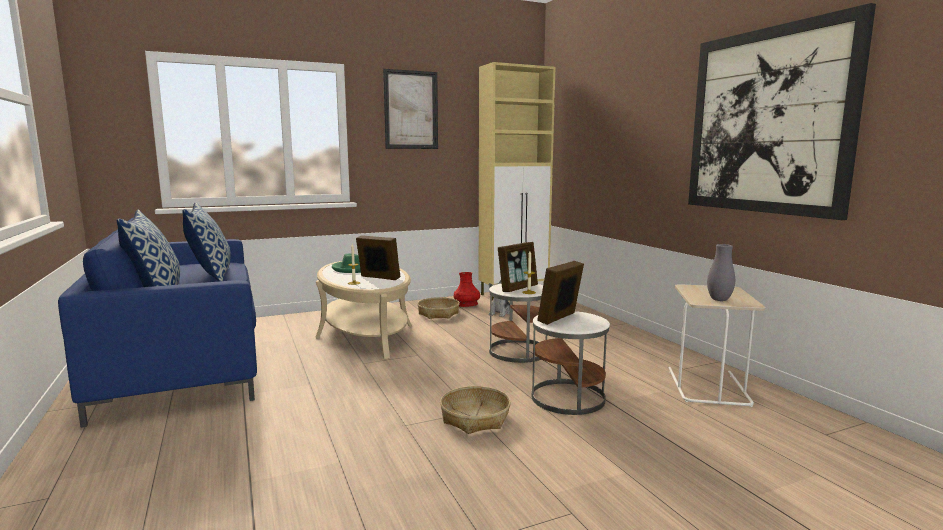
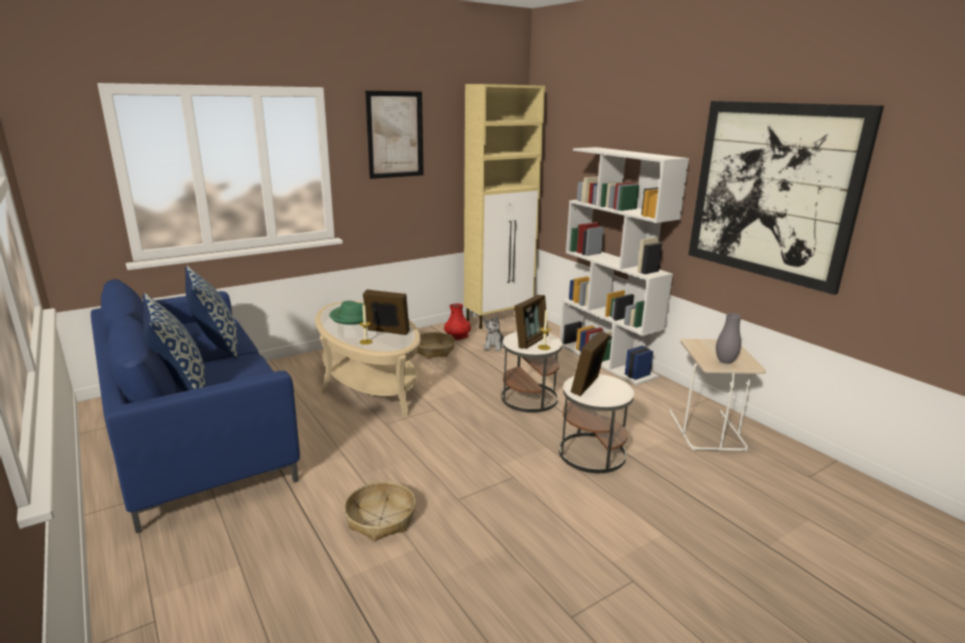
camera: 10 degrees left, 10 degrees up
(474, 418) = (518, 485): basket -> basket (380, 519)
(613, 327) = (607, 360): none -> white bookcase

